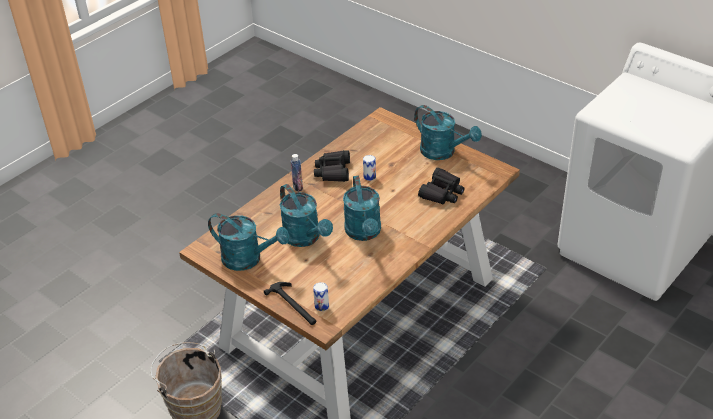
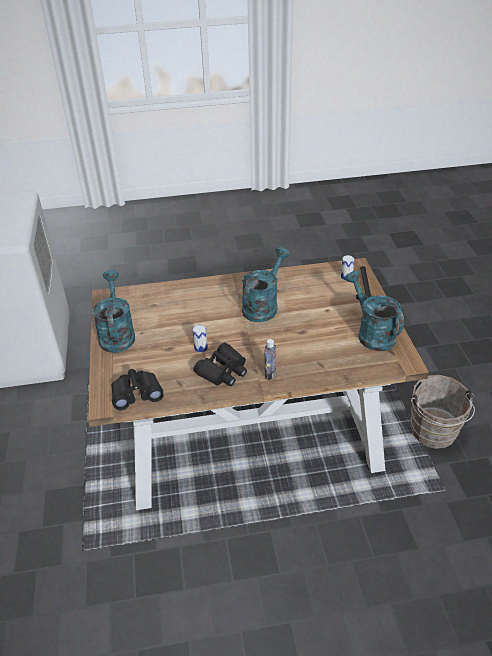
camera: 140 degrees left, 0 degrees up
(305, 238) = (311, 325): turquoise watering can -> none
(442, 192) = (169, 303): black binoculars -> black binoculars (136, 393)

